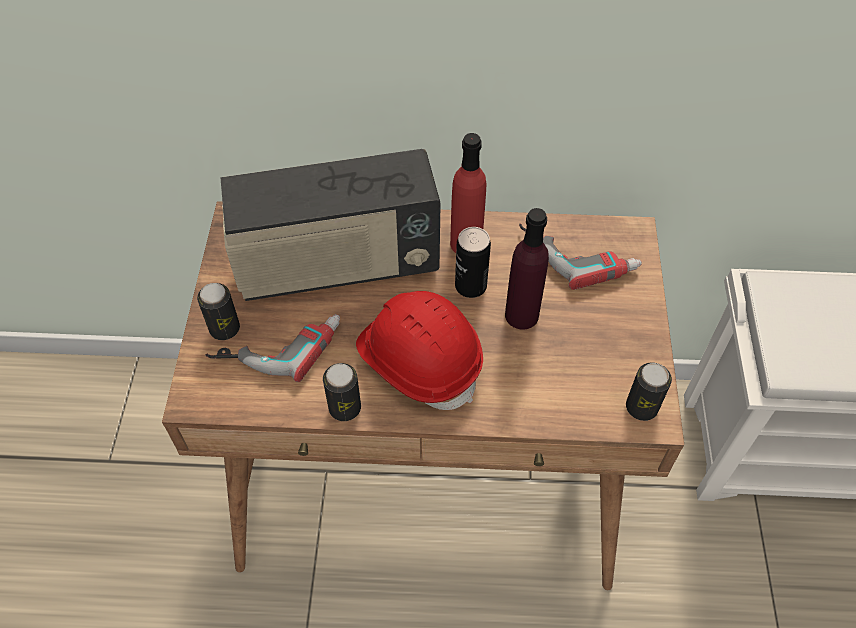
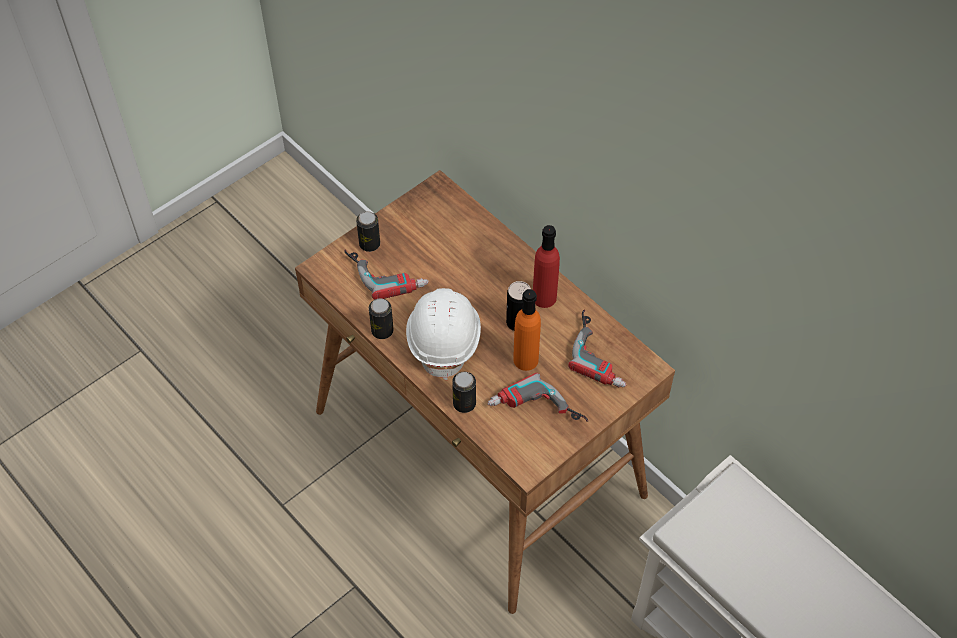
camera: 45 degrees right, 0 degrees up
(338, 266) = (461, 256): radio -> none
(419, 360) = (444, 338): red hard hat -> white hard hat
(521, 315) = (525, 360): purple bottle -> orange bottle
(595, 359) = (536, 414): none -> power drill
(641, 407) = (528, 457): can -> can (464, 403)

